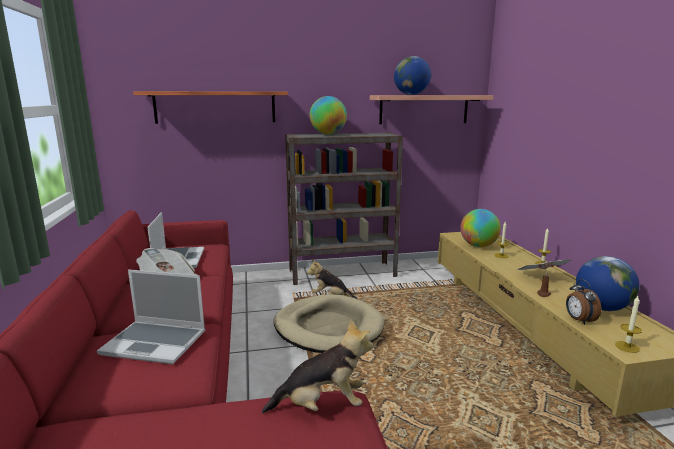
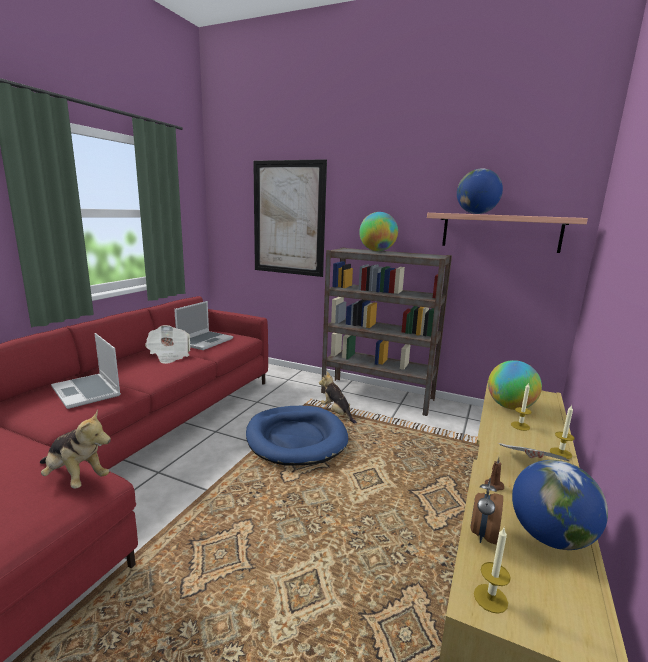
camera: 35 degrees right, 0 degrees up
(215, 107) = (288, 218): shelf -> picture
(328, 328) = (296, 438): beige dog bed -> blue dog bed

